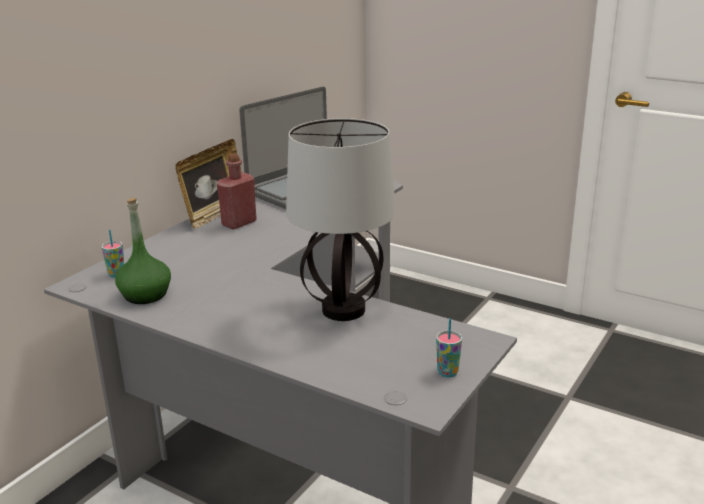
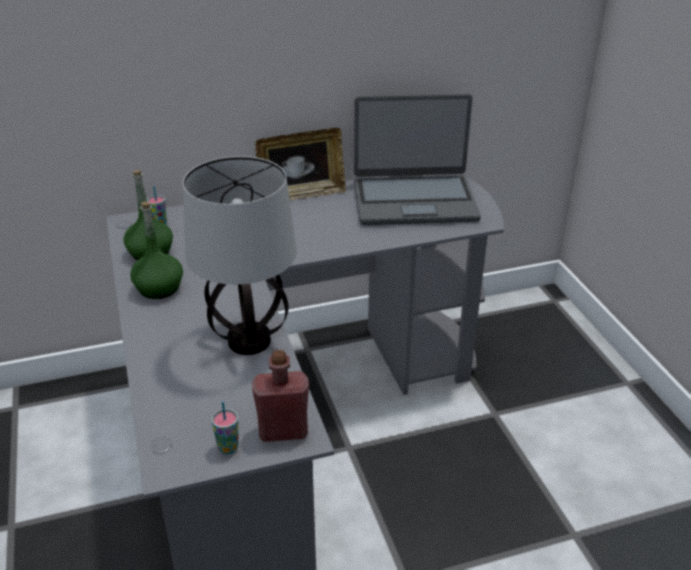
camera: 40 degrees right, 10 degrees up
(201, 312) = (159, 288): none -> green bottle
(239, 223) = (305, 212): red bottle -> red bottle (283, 431)

